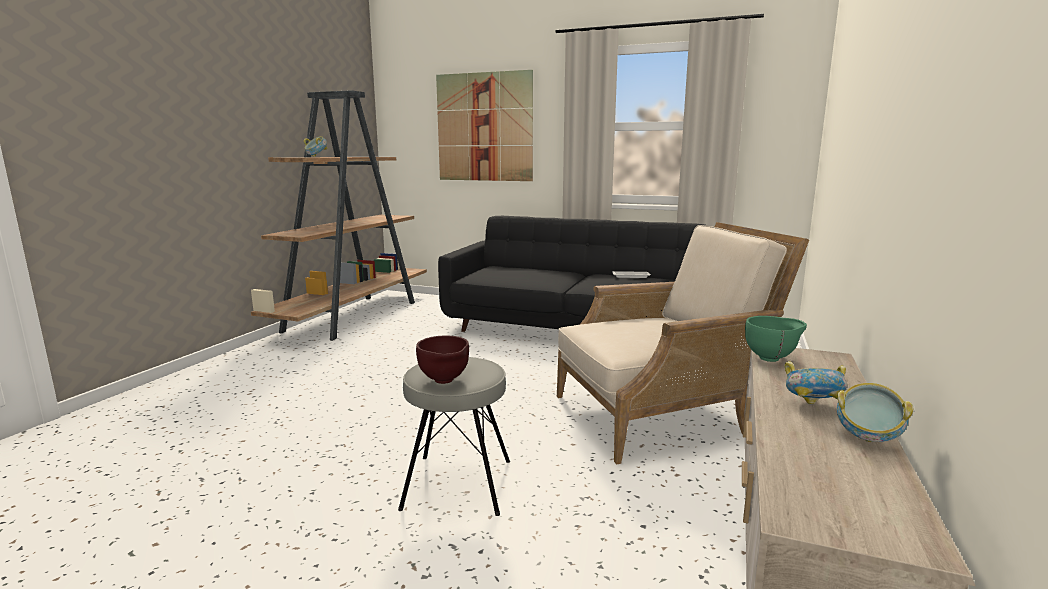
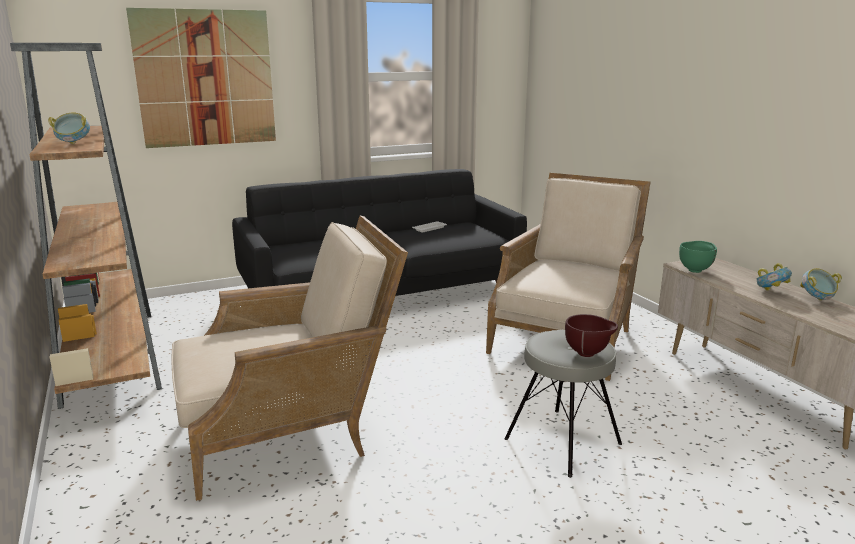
camera: 45 degrees left, 5 degrees up
(330, 387) = (291, 430): none -> beige armchair

